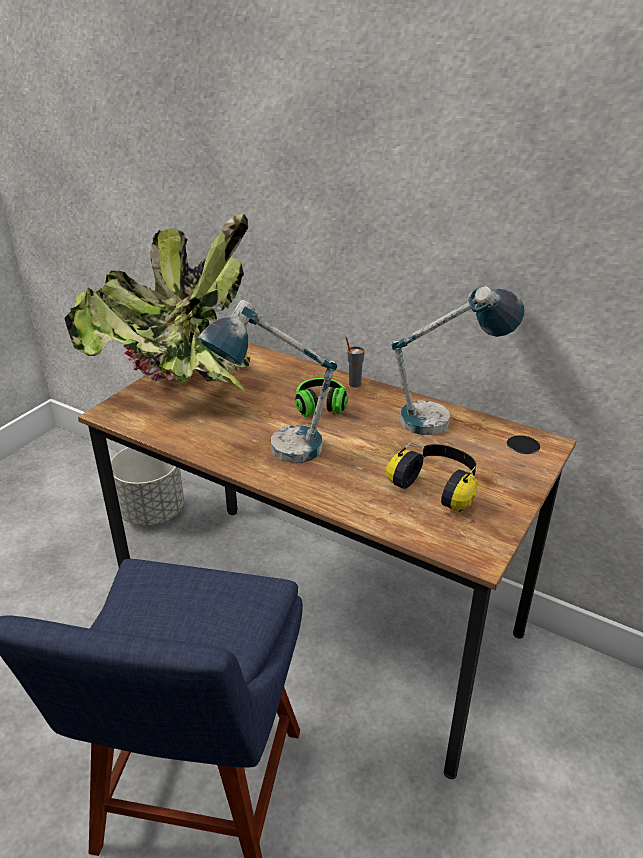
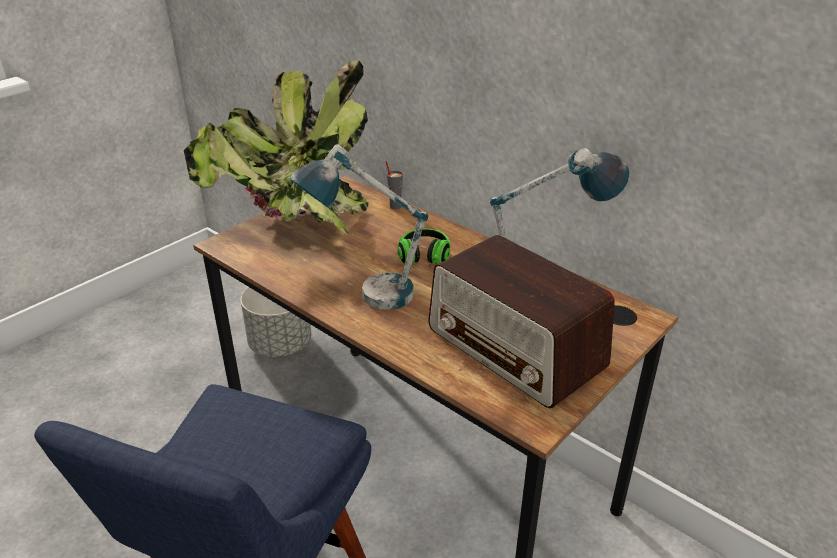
camera: 10 degrees right, 0 degrees up
(354, 384) = (464, 237): grey cup -> grey cup (395, 206)
(437, 487) = (516, 349): headphones -> radio

